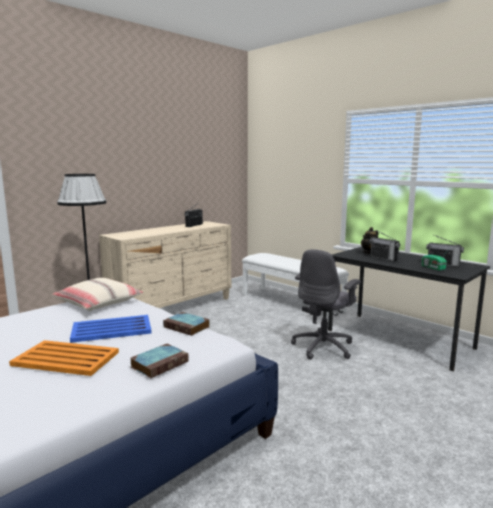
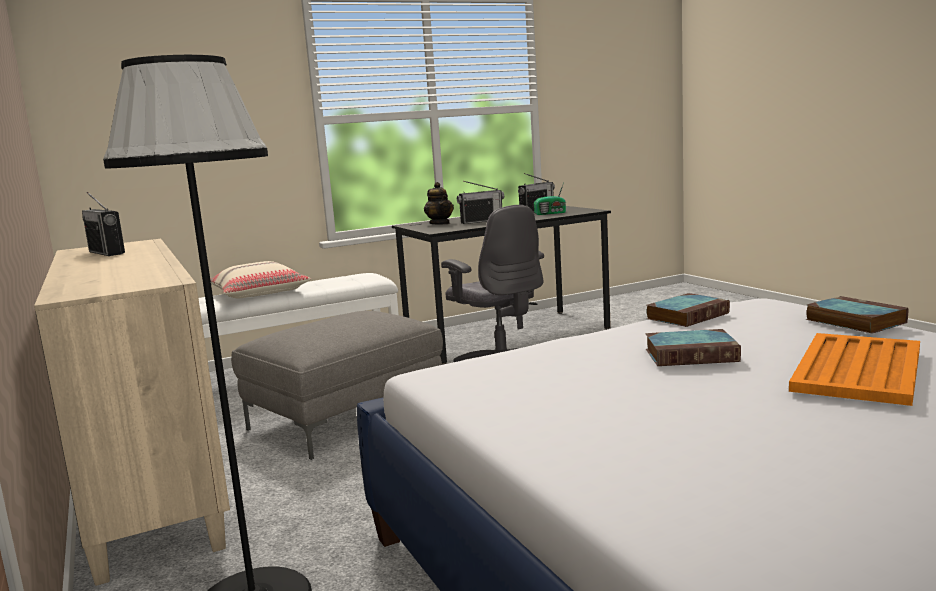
camera: 70 degrees left, 0 degrees up
(98, 303) = (499, 378): beige pillow -> beige pillow (258, 293)
(112, 329) = (692, 355): blue tray -> book
(241, 324) = (346, 418): none -> grey ottoman

